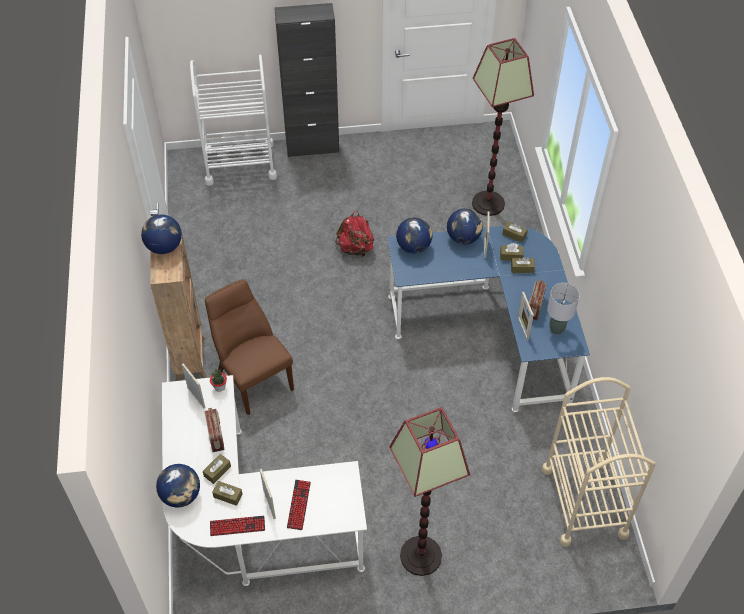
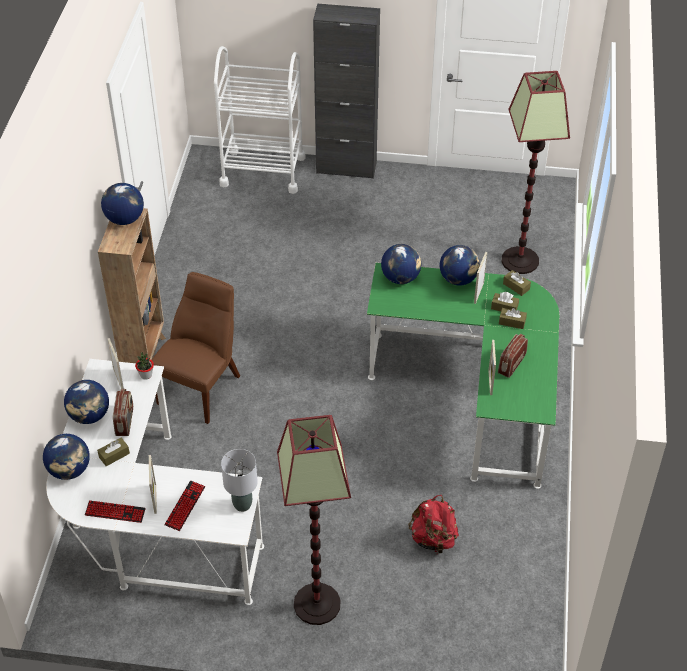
camera: 15 degrees right, 5 degrees down
(181, 438) = (89, 416): none -> globe
(228, 495) = (116, 481): brown tissue box -> none
(253, 377) = (202, 387): brown chair -> brown chair turned 45 degrees clockwise
(355, 248) = (356, 279): red backpack -> red backpack (433, 539)
(490, 332) = (474, 393): blue desk -> green desk
(556, 329) = (527, 391): grey table lamp -> grey table lamp (242, 504)
(584, 502) = (517, 591): beige cart -> none

